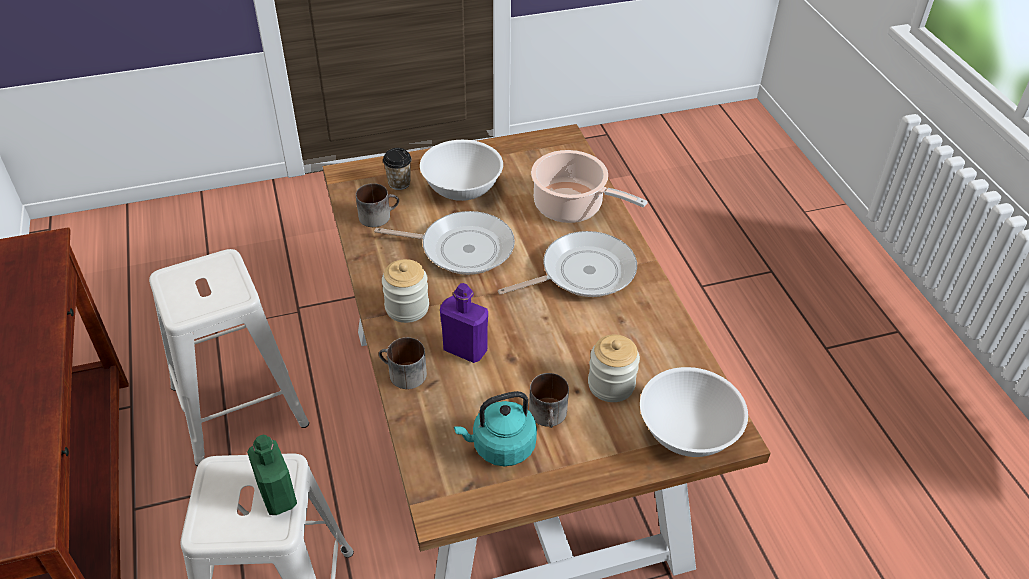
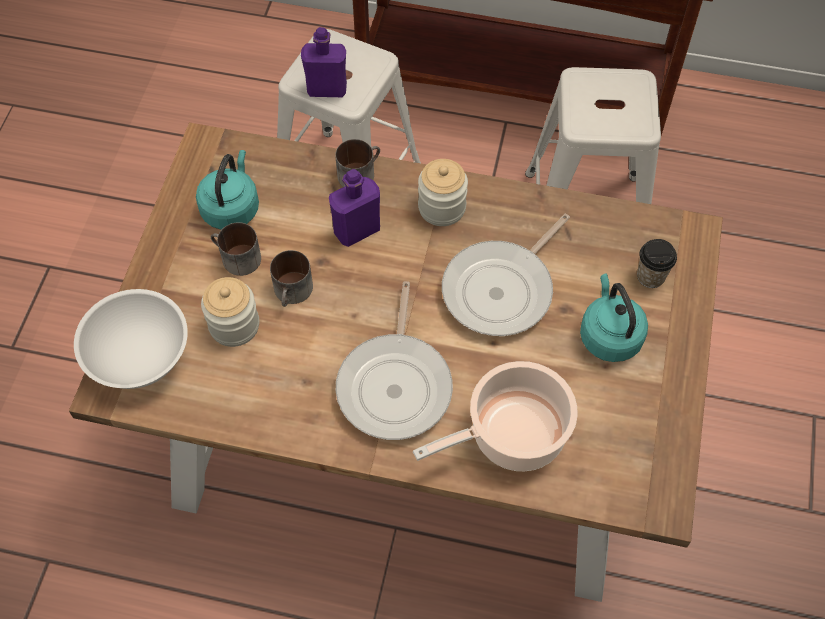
camera: 120 degrees right, 15 degrees up
(277, 496) = (327, 89): green bottle -> purple bottle
(378, 215) = (600, 236): mug -> mug (293, 292)
(462, 188) = (609, 335): white bowl -> turquoise kettle

